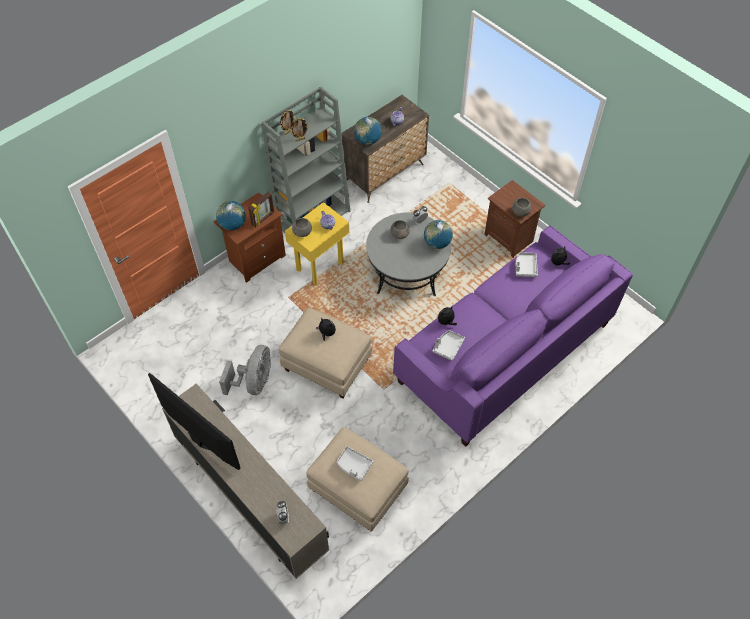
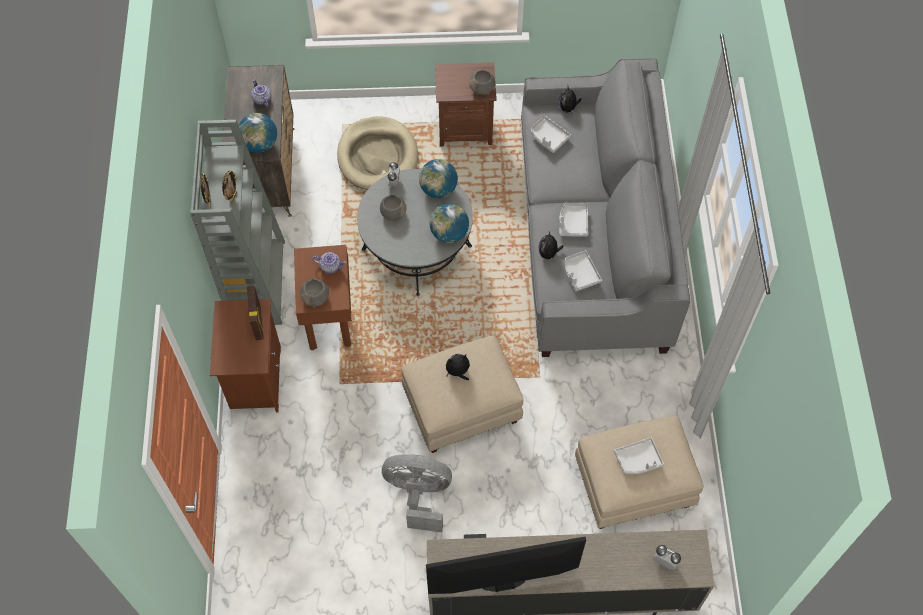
camera: 50 degrees left, 5 degrees up
(232, 225) = (235, 359): globe -> globe (449, 234)
(254, 382) = (419, 495): grey fan -> grey fan turned 45 degrees counterclockwise
(320, 267) = (330, 323): yellow side table -> brown side table
(446, 212) = (377, 156): none -> beige dog bed
(479, 319) = (573, 223): none -> grey tray
(504, 351) = (591, 238): purple sofa -> grey sofa

